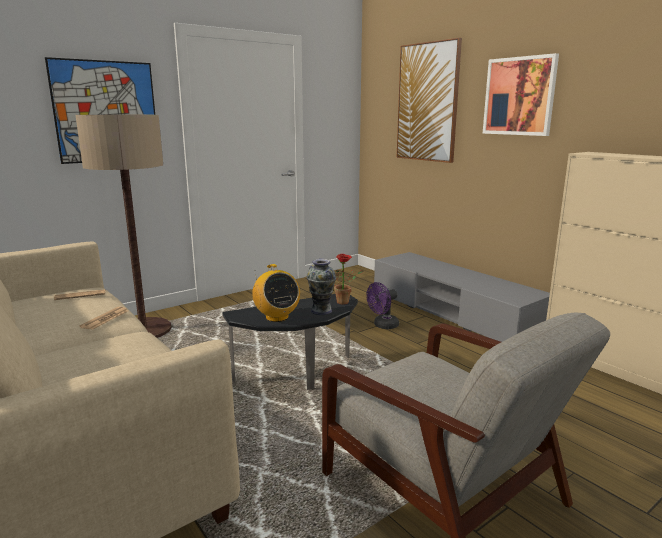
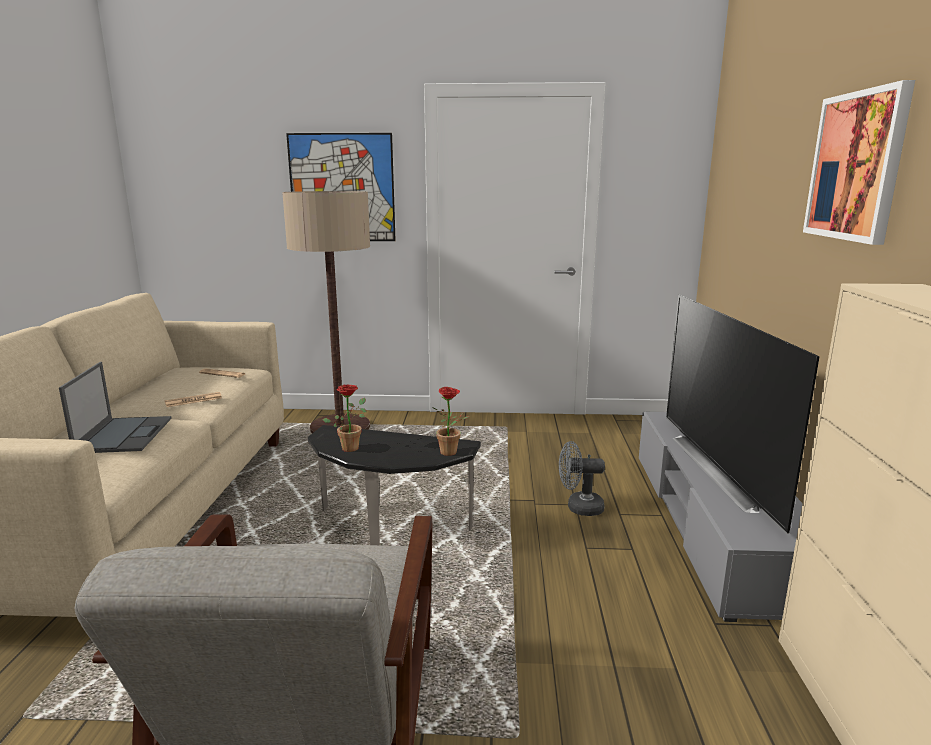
camera: 40 degrees right, 0 degrees up
(116, 354) = (124, 434): none -> laptop
(276, 317) = (351, 447): radio -> potted plant
(321, 311) = (404, 455): vase -> none
(383, 326) = (579, 507): purple fan -> grey fan
(428, 102) = (762, 176): picture -> none
(460, 276) = (725, 469): none -> television

